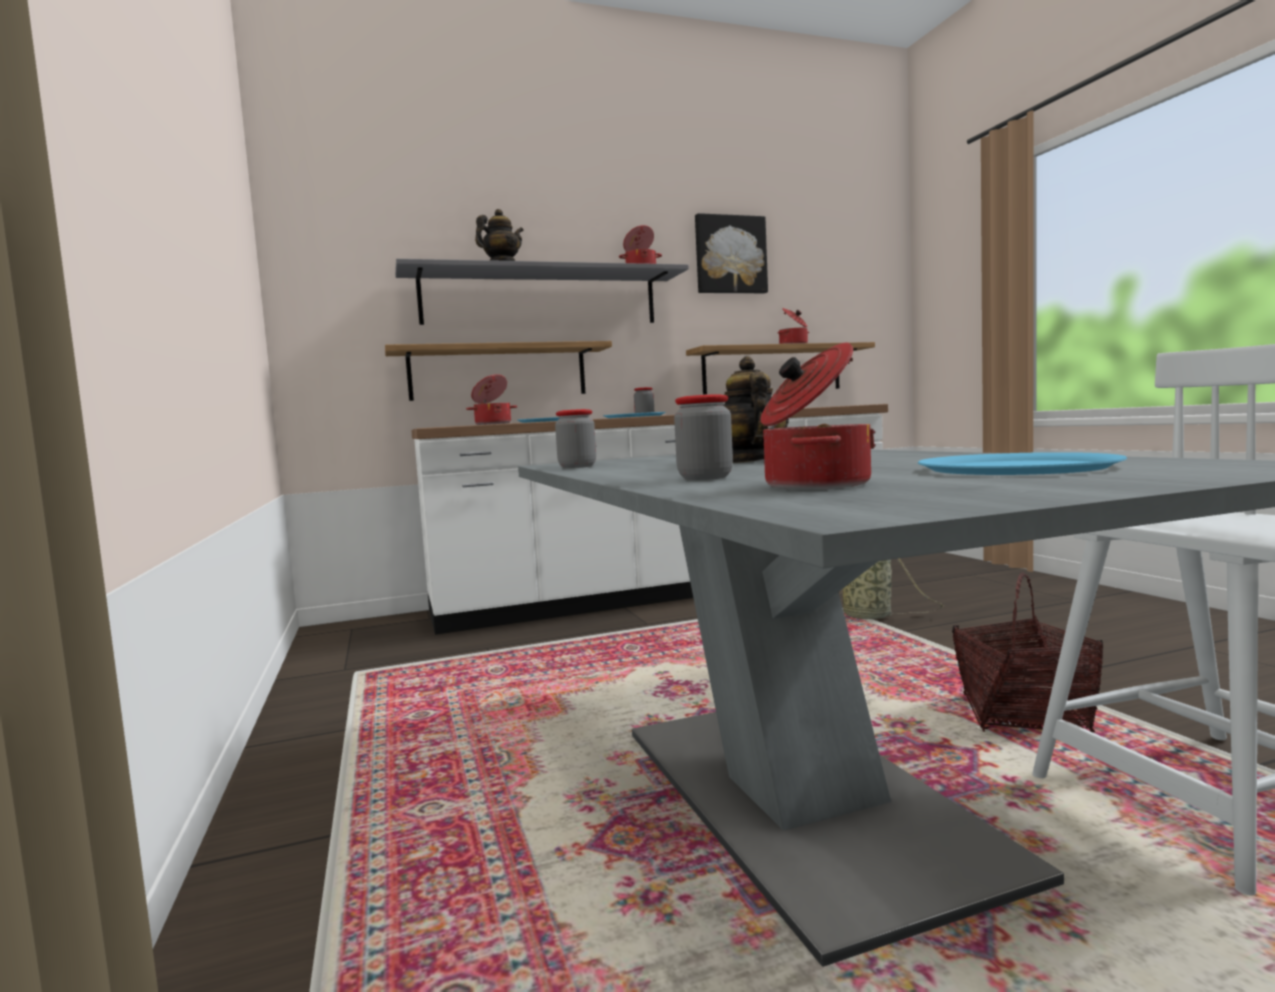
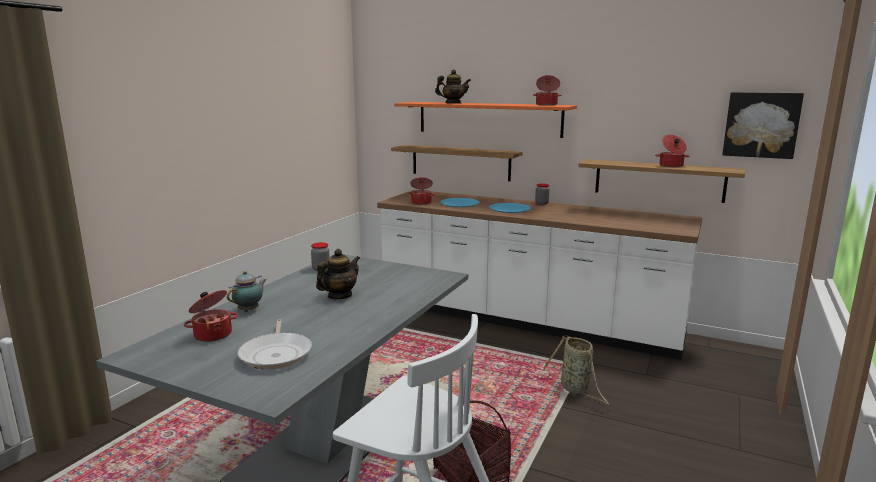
camera: 45 degrees right, 10 degrees up
(541, 299) = (488, 119): grey shelf -> orange shelf
(705, 478) = (250, 310): jar -> teapot
(730, 255) = (632, 89): picture -> picture (761, 125)
(1016, 467) = (276, 354): blue plate -> frying pan

